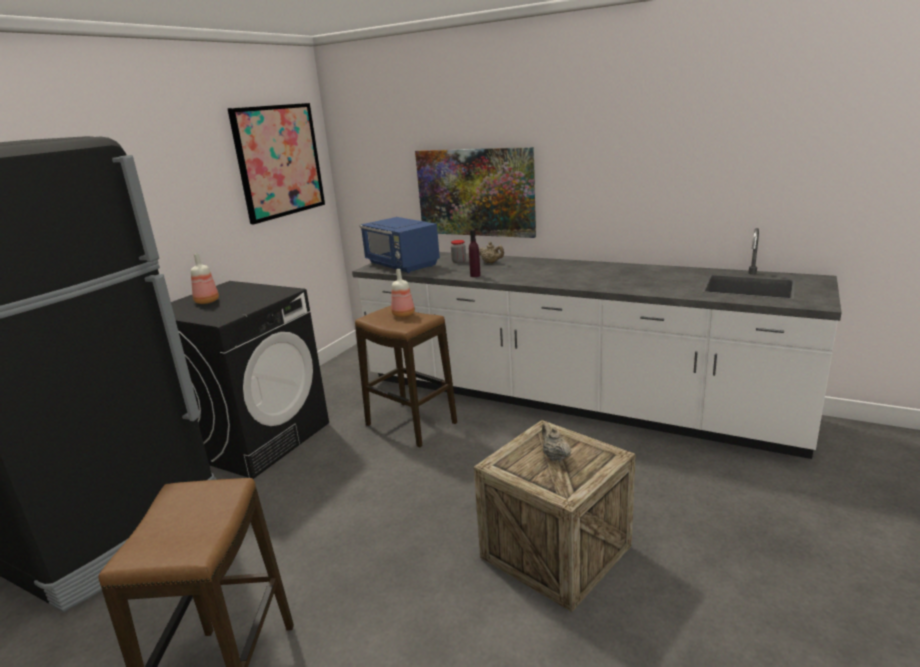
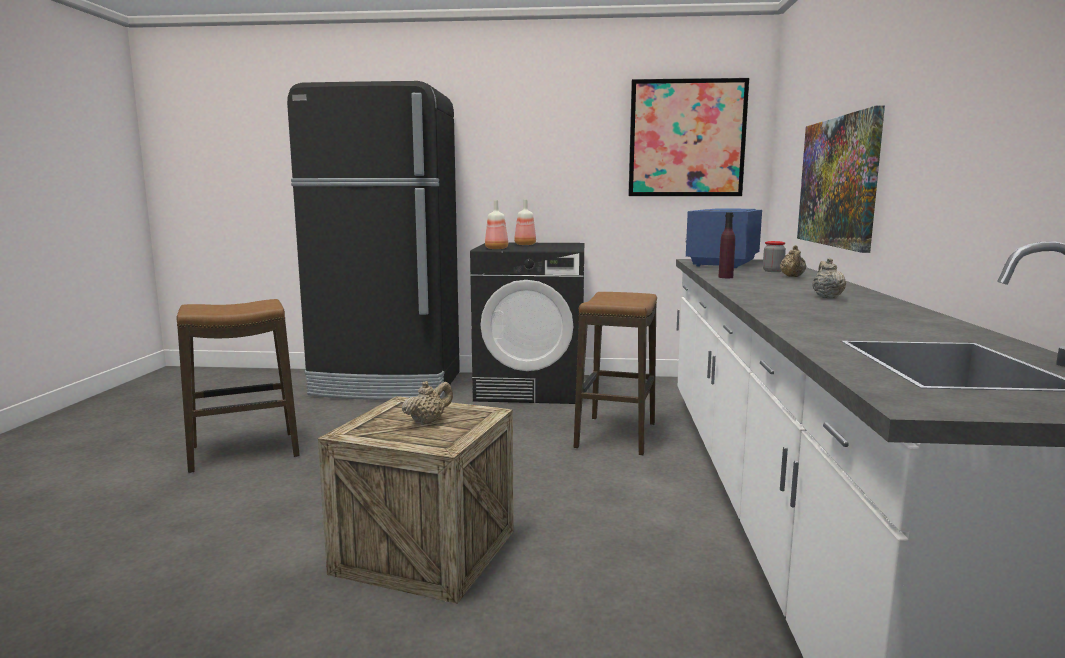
camera: 65 degrees right, 10 degrees down
(403, 314) = (630, 298): bottle -> bottle (497, 248)
(576, 271) = (827, 297): none -> beige teapot

